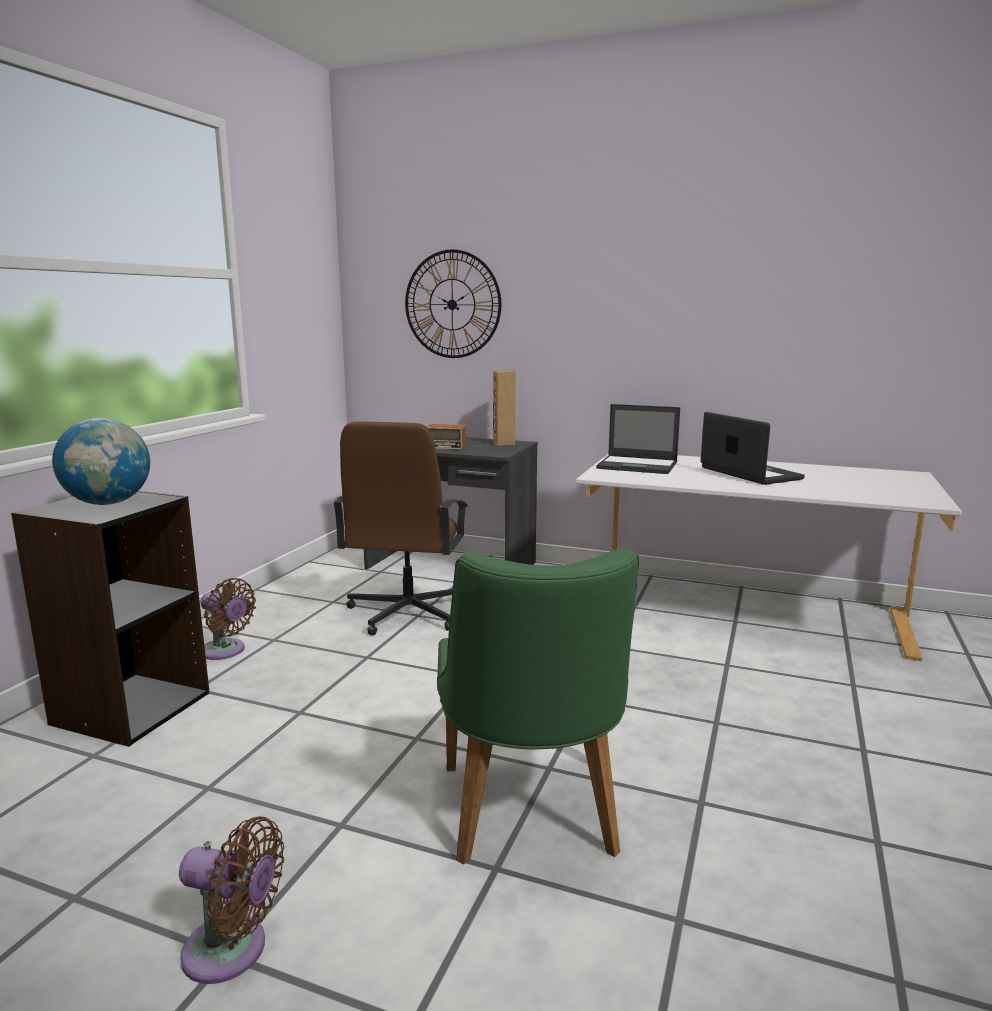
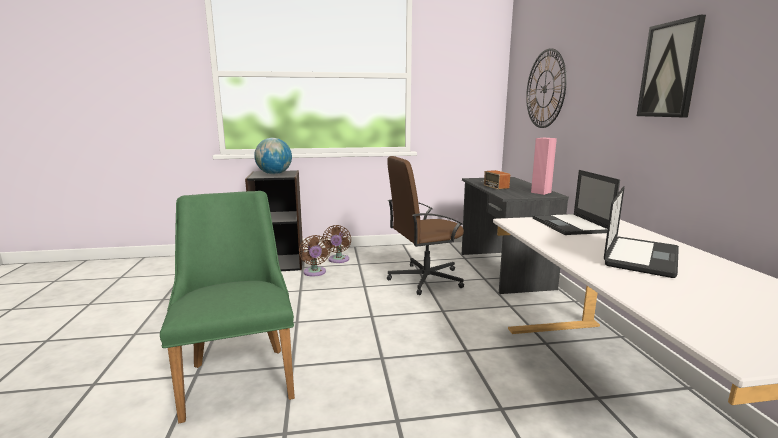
camera: 60 degrees right, 0 degrees up
(232, 951) = (136, 334): brown fan -> brown fan (315, 273)
(503, 443) = (540, 192): brown speaker -> pink speaker
(531, 820) = (239, 374): green chair -> green chair turned 105 degrees clockwise
(673, 295) = (670, 70): none -> picture

